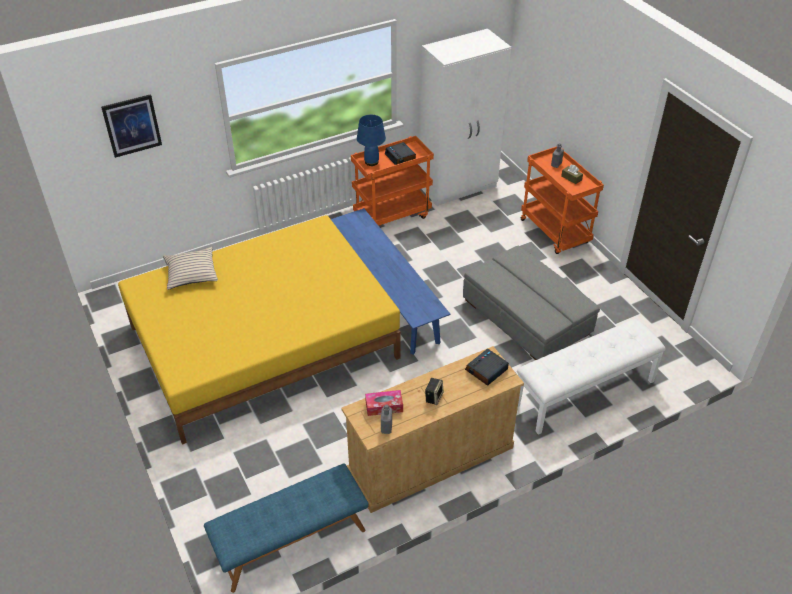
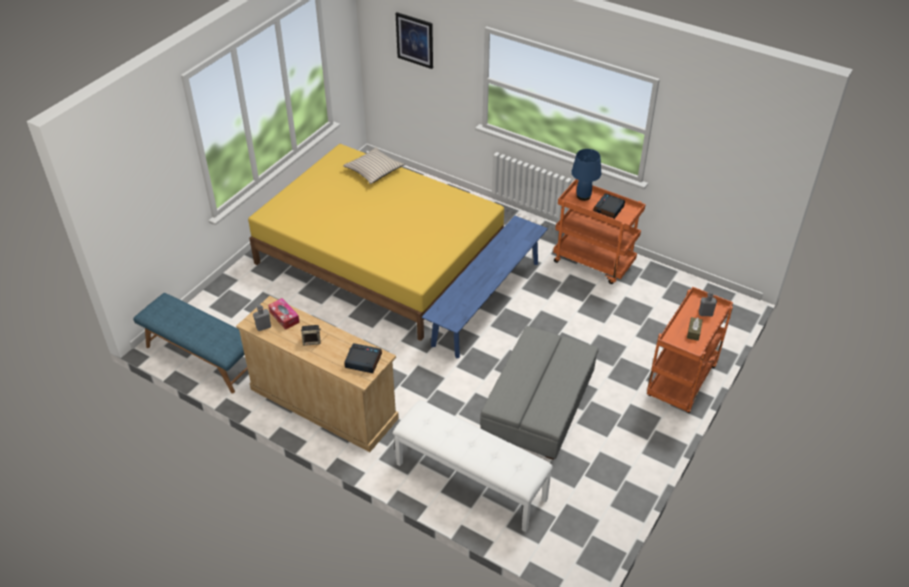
camera: 60 degrees right, 0 degrees up
(459, 186) = (681, 288): white wardrobe -> none

